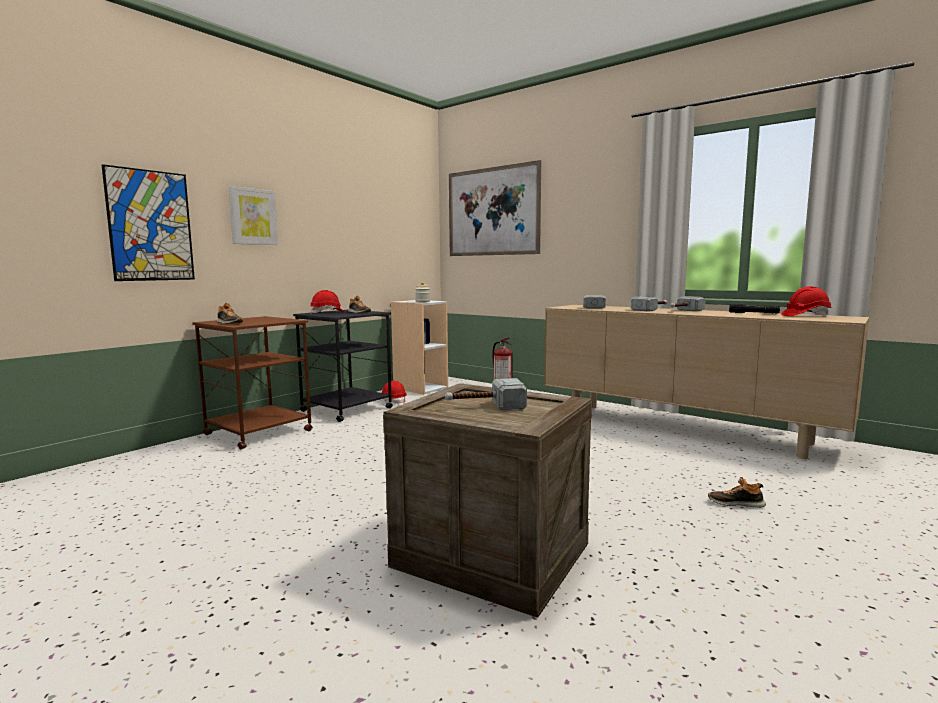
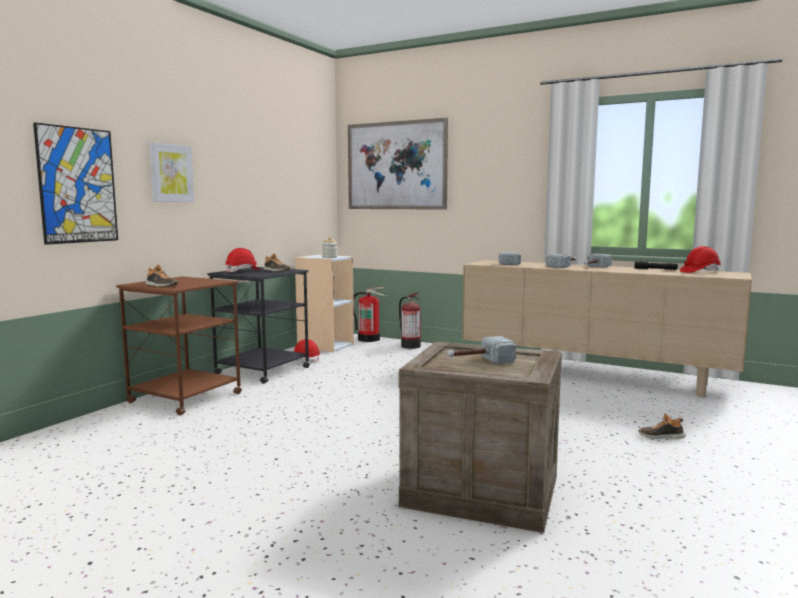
camera: 10 degrees left, 0 degrees up
(466, 383) = (369, 339): none -> fire extinguisher

